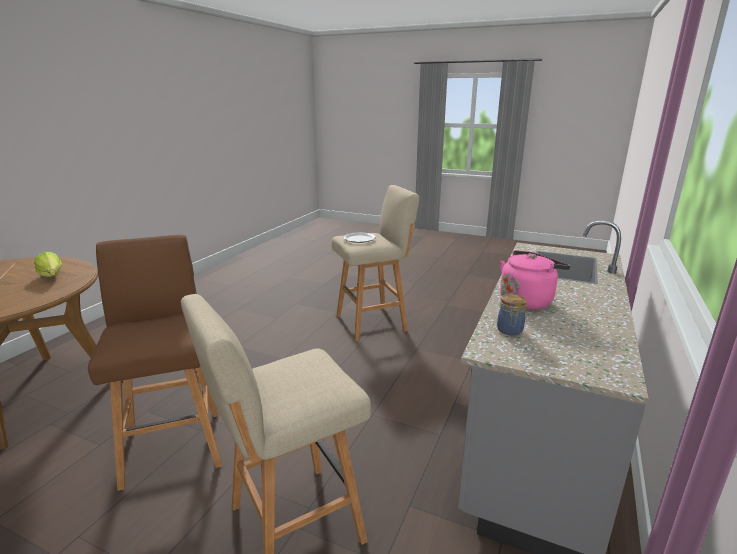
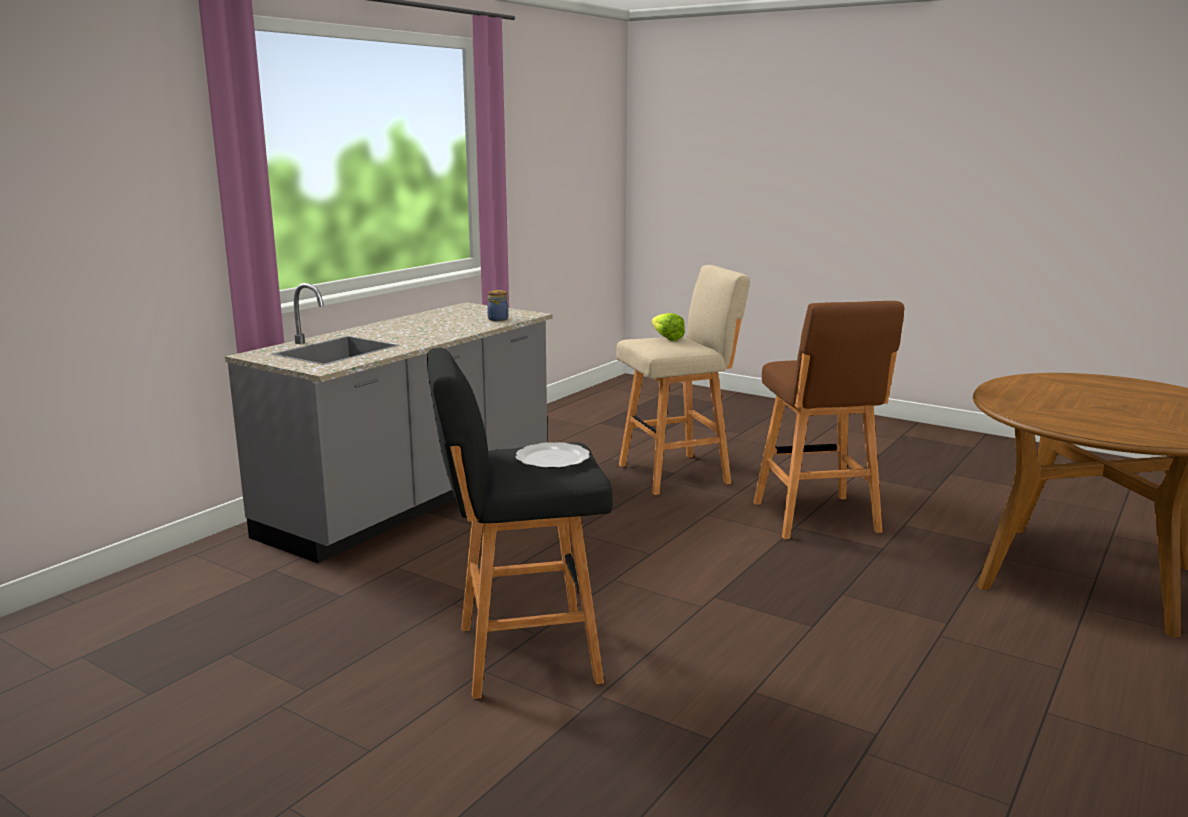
camera: 170 degrees left, 5 degrees down
(52, 278) = (1053, 410): lettuce -> lettuce (665, 337)
(373, 322) = (522, 654): beige stool -> black stool
(527, 300) = (448, 330): pink kettle -> none

